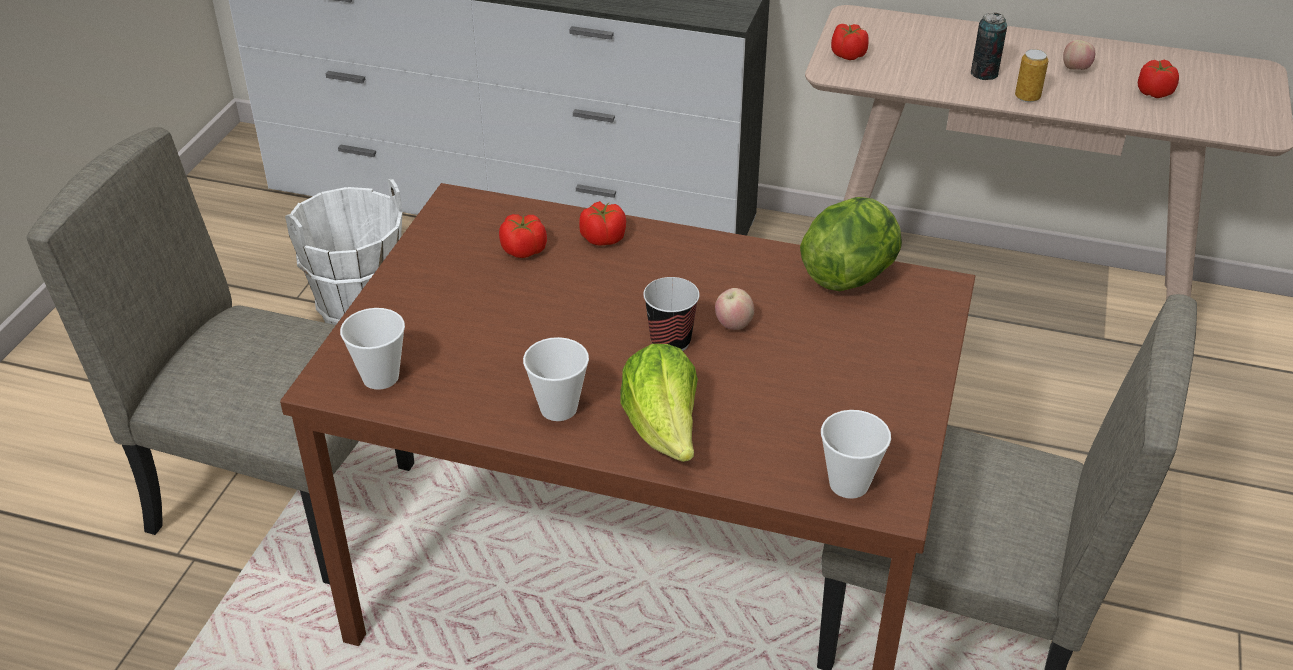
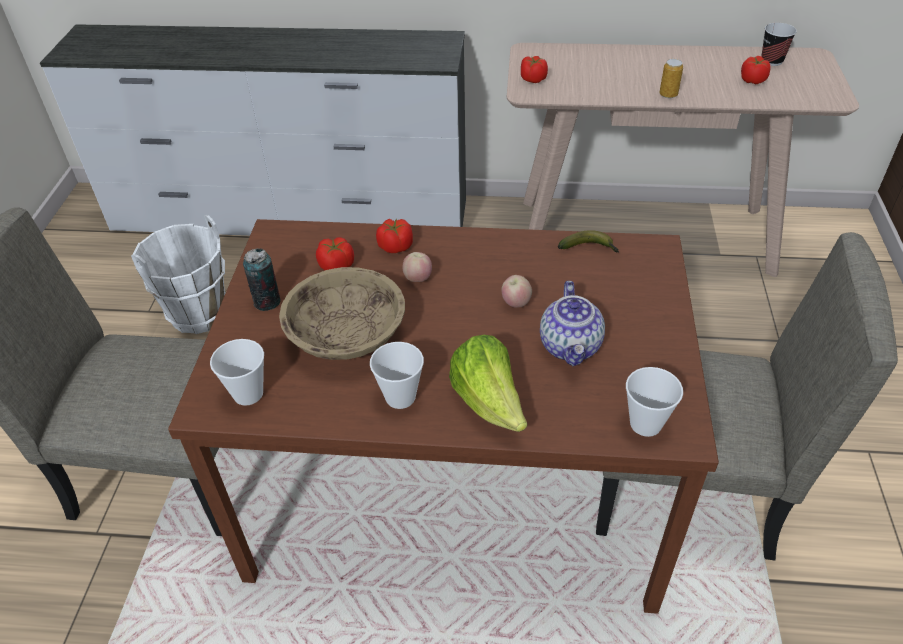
camera: 10 degrees left, 5 degrees up
(513, 332) = (346, 336): none -> beige bowl
(670, 341) = (472, 324): cup -> cup (771, 61)
(786, 384) = (571, 346): none -> teapot
(850, 275) = (590, 249): lettuce -> banana
(984, 74) = (632, 81): can -> can (267, 302)
(1075, 69) = (694, 70): apple -> apple (418, 279)

